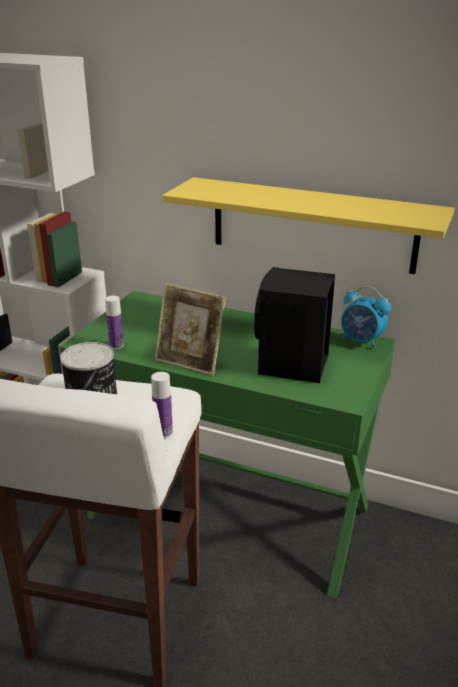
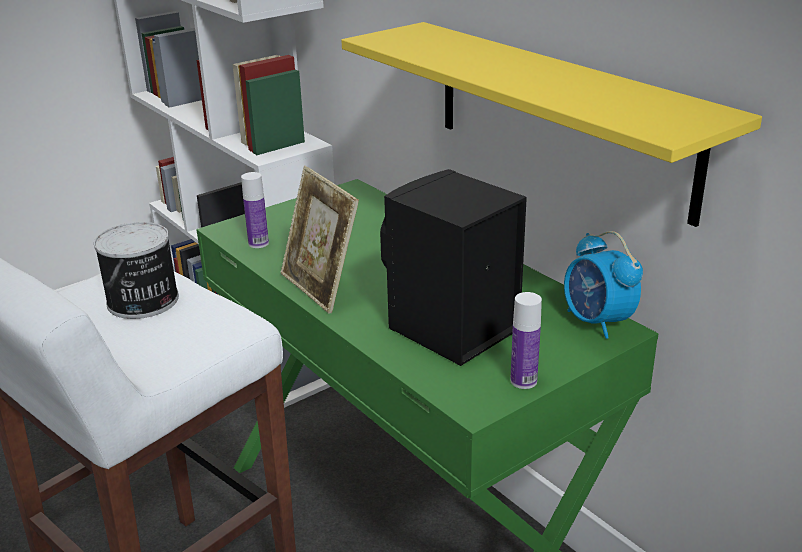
camera: 30 degrees right, 0 degrees up
(163, 432) = (169, 368): bottle -> bottle (523, 381)

